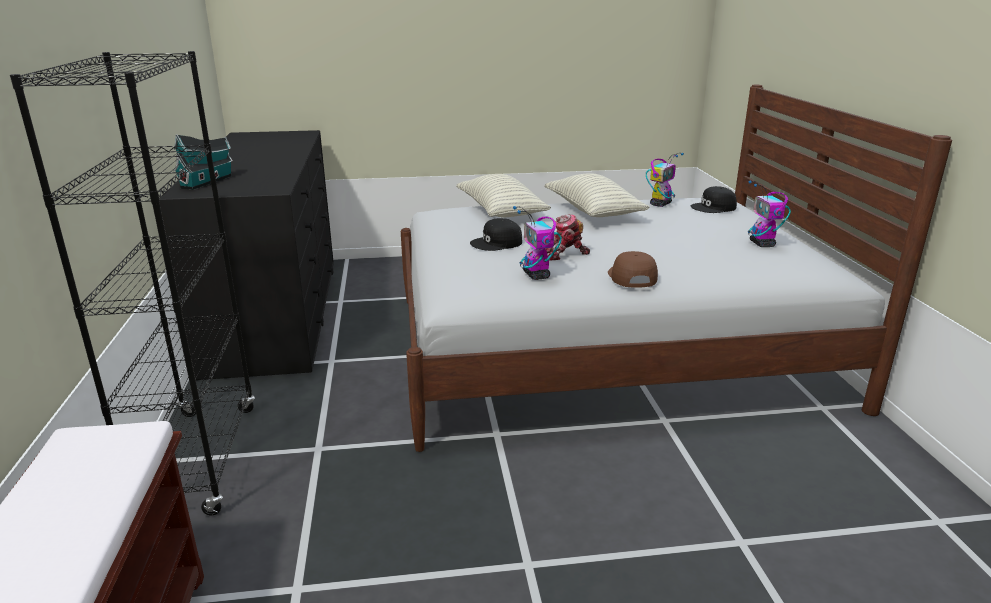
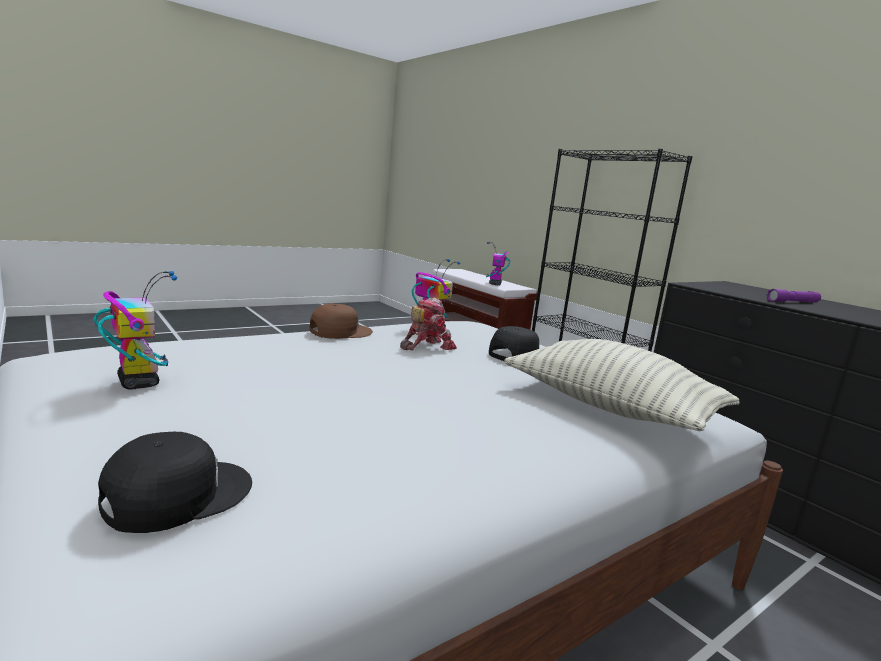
camera: 150 degrees right, 10 degrees down
(208, 181) = (766, 291): toy house -> none
(262, 170) = (793, 302): none -> purple flashlight
(593, 212) = (469, 424): pillow -> none
(631, 277) = (340, 331): brown cap -> brown cap turned 90 degrees counterclockwise
(660, 204) = (338, 484): toy robot -> toy robot (495, 284)

